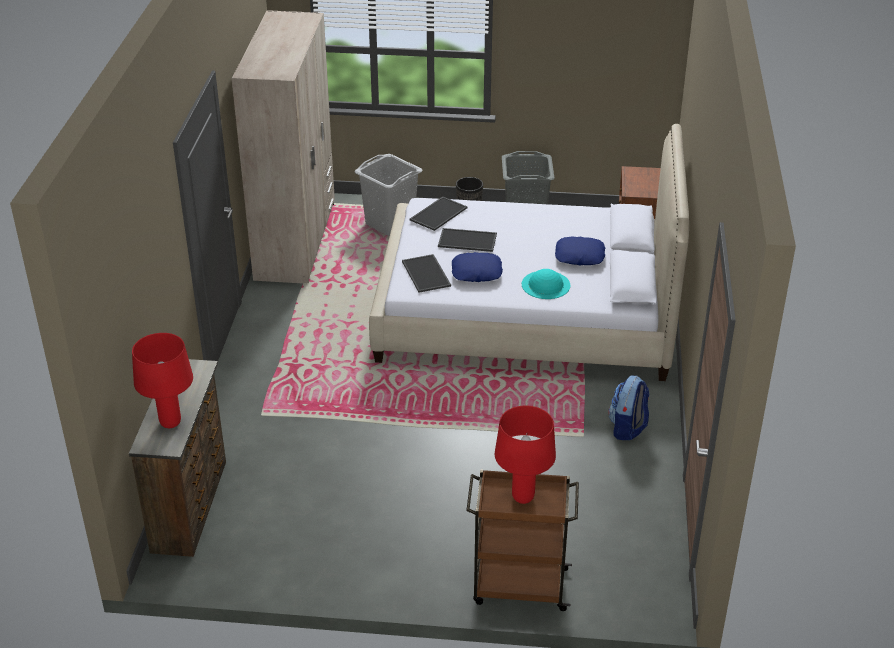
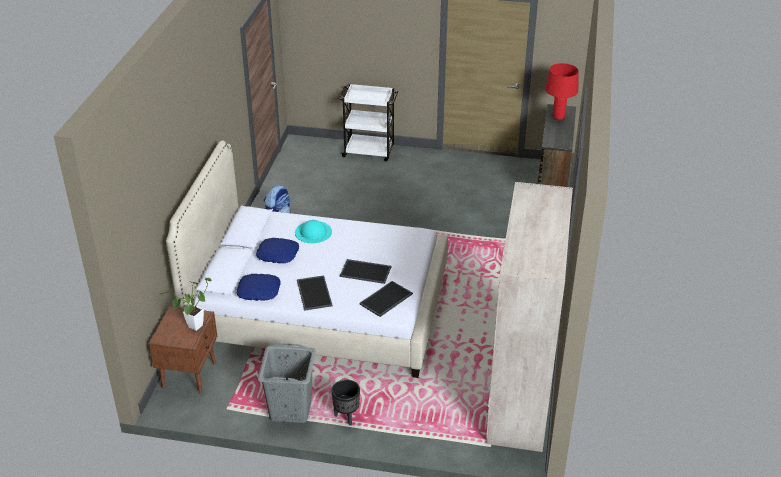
camera: 175 degrees left, 0 degrees up
(390, 223) = (427, 413): grey laundry basket -> none
(427, 274) = (402, 245): tray -> tray (313, 293)
(476, 273) = (363, 244): blue pillow -> blue pillow (259, 291)
(518, 586) = (369, 151): brown cart -> white cart
(523, 497) = (368, 96): red table lamp -> none
(634, 181) = (193, 328): none -> potted plant

